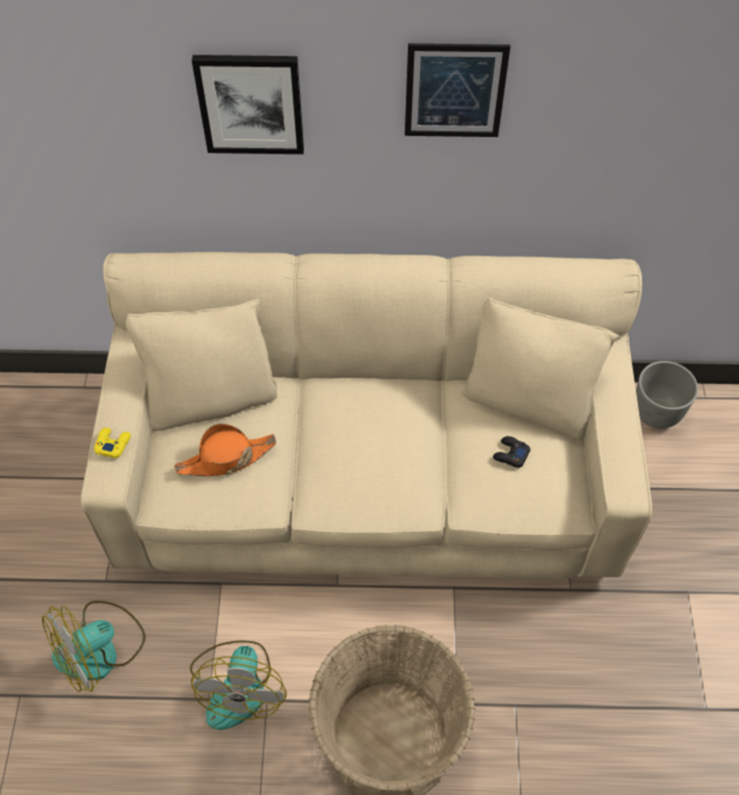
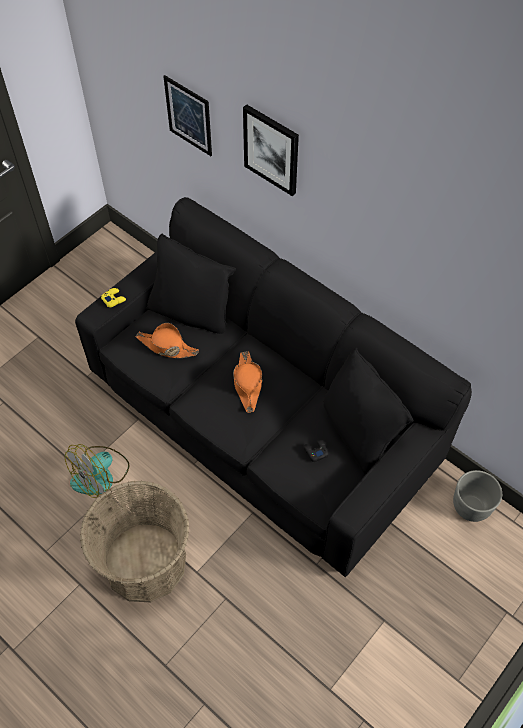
camera: 40 degrees right, 0 degrees up
(100, 649) = (55, 408): fan -> none
(365, 435) = (247, 384): none -> orange hat
(369, 481) = (261, 422): beige sofa -> black sofa
(455, 91) = (380, 205): picture -> picture (188, 116)

